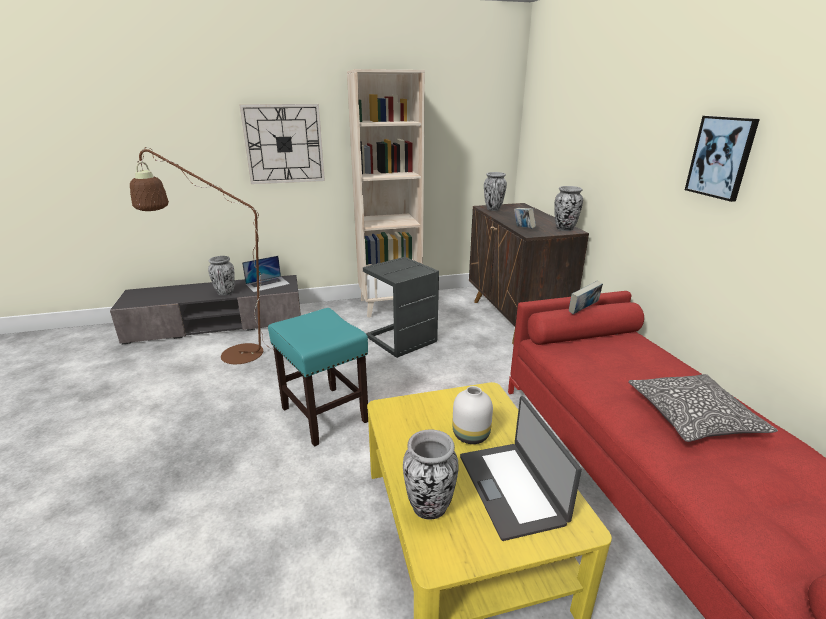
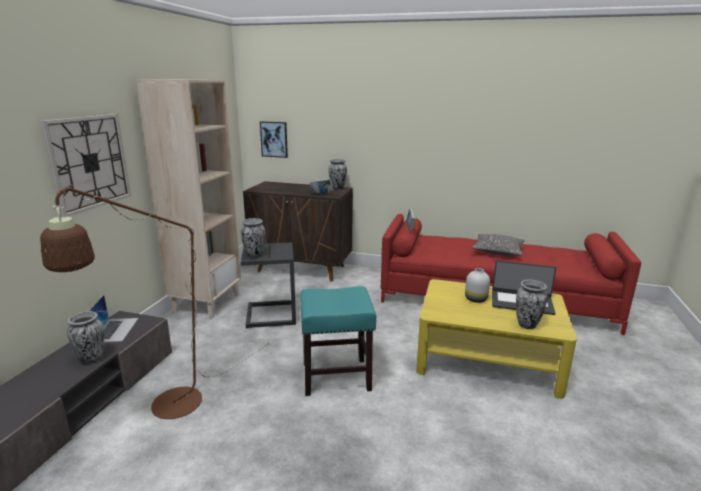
camera: 60 degrees left, 5 degrees down
(493, 209) = (264, 189): vase -> vase (254, 255)
(721, 157) = (444, 129): picture -> picture (274, 139)

